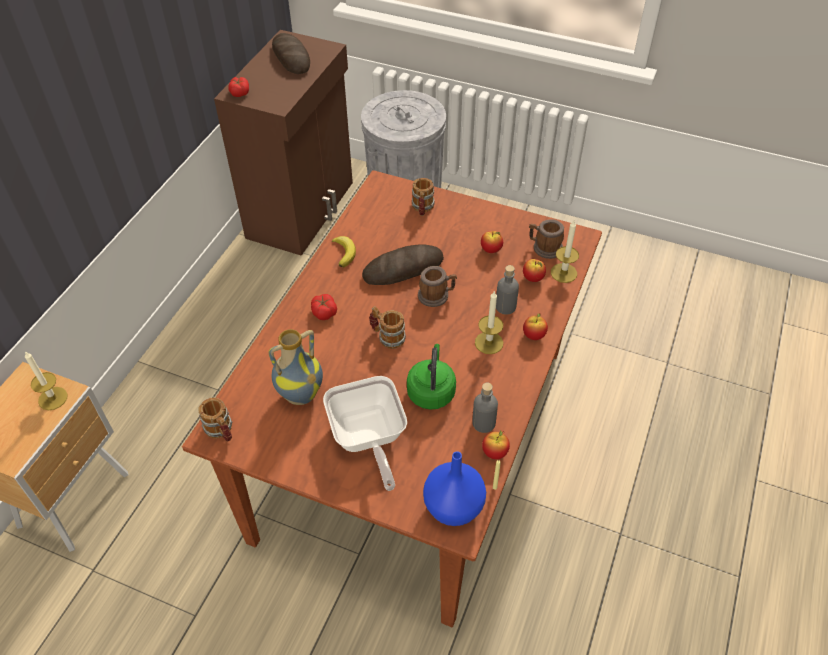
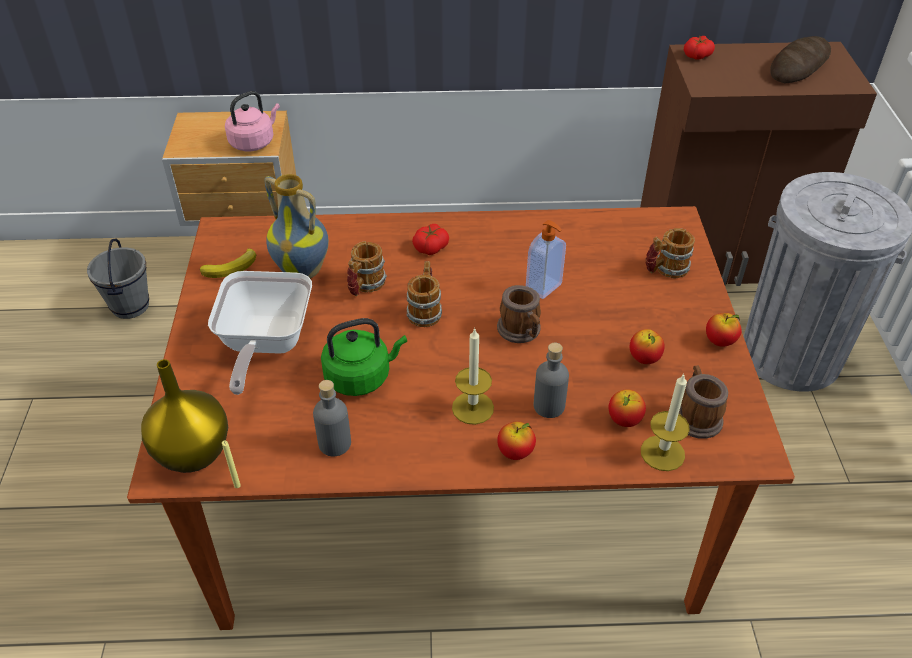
camera: 65 degrees right, 5 degrees down
(53, 398) = (254, 142): candle -> pink kettle
(56, 623) = (131, 306): none -> grey bucket
(221, 431) = (228, 234): mug -> mug (365, 286)
(344, 252) = (534, 231): banana -> banana (232, 268)
(368, 439) = (264, 345): frying pan -> frying pan turned 45 degrees counterclockwise
(403, 269) = (544, 287): bread -> soap dispenser
(452, 507) = (193, 452): blue vase -> yellow vase
(495, 452) = (292, 469): apple -> apple (719, 341)

